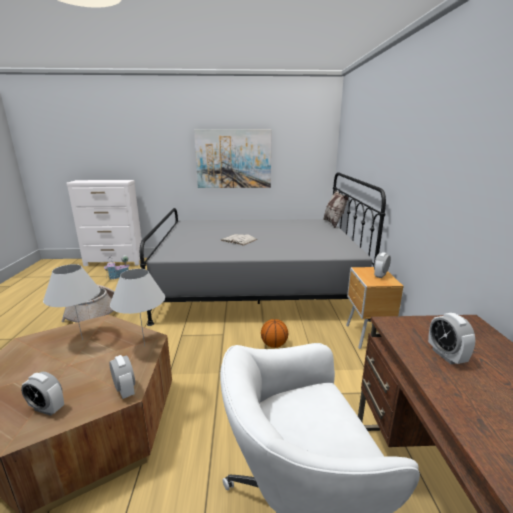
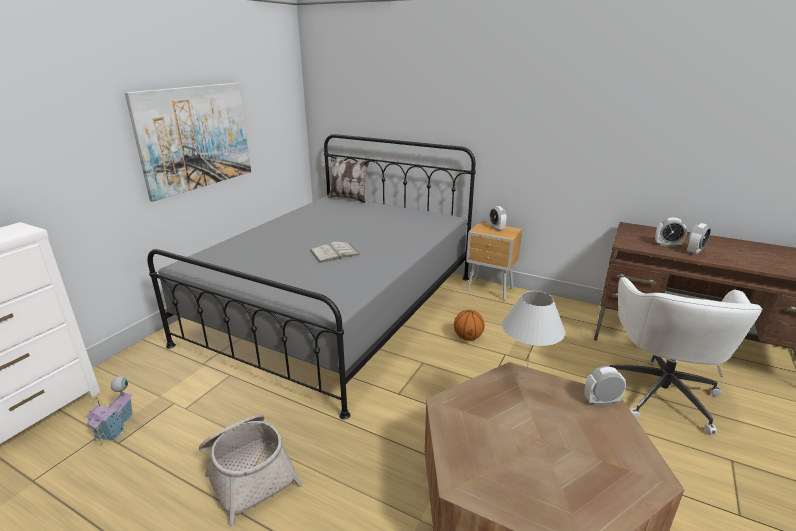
camera: 60 degrees left, 5 degrees up
(47, 409) = (618, 456): alarm clock -> alarm clock (694, 251)
(82, 339) = (484, 425): white table lamp -> none

